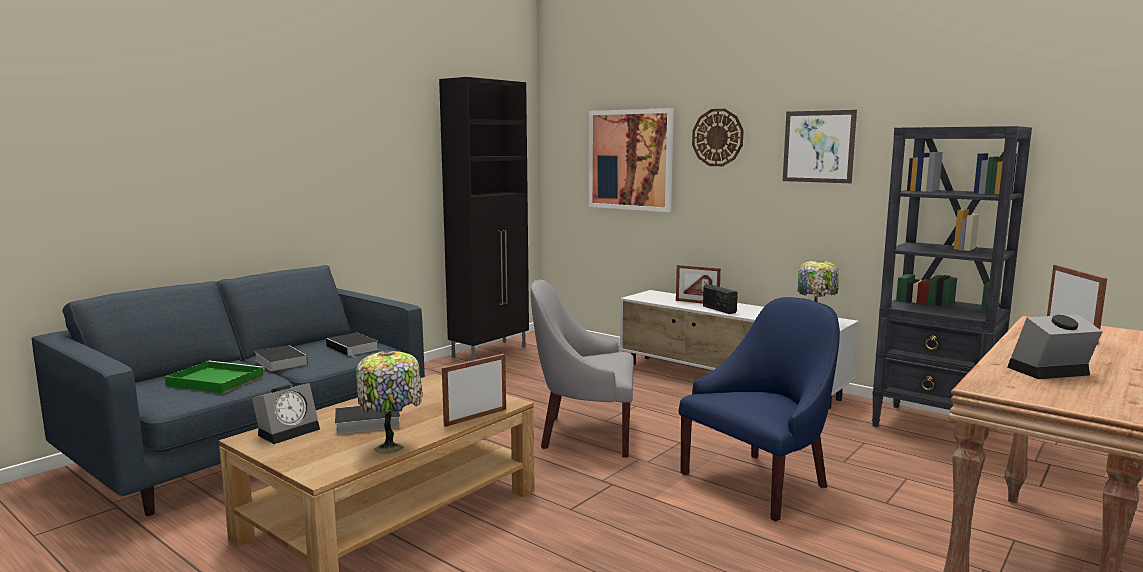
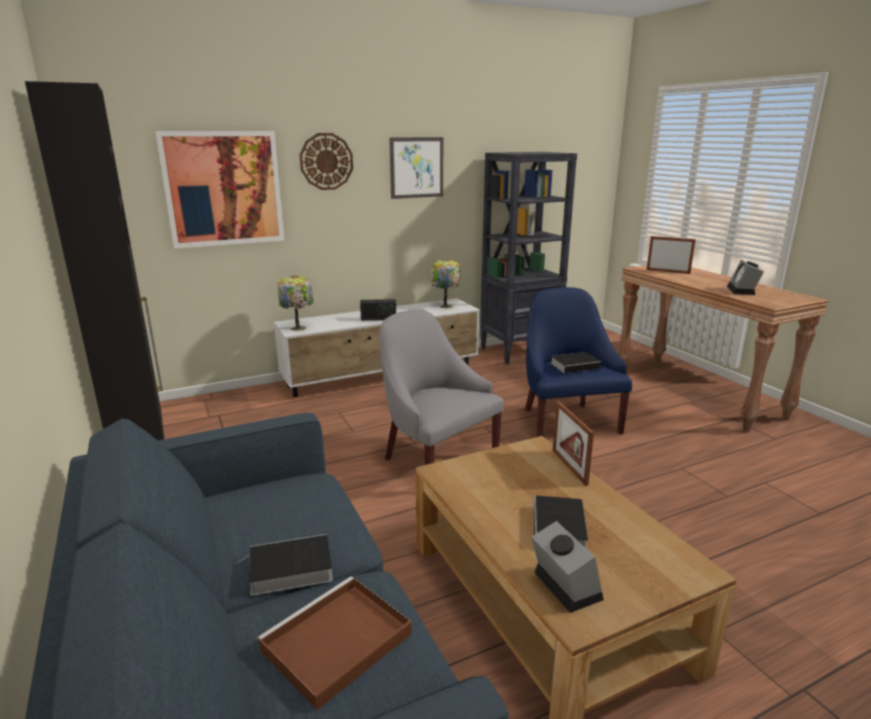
camera: 65 degrees left, 10 degrees up
(214, 380) = (335, 644): green tray -> brown tray
(353, 348) = (286, 501): book -> book (576, 365)
(391, 447) = (634, 521): table lamp -> table lamp (299, 328)
(585, 434) = (436, 458): grey armchair -> grey armchair turned 105 degrees clockwise
(697, 302) = (346, 319): picture frame -> none

